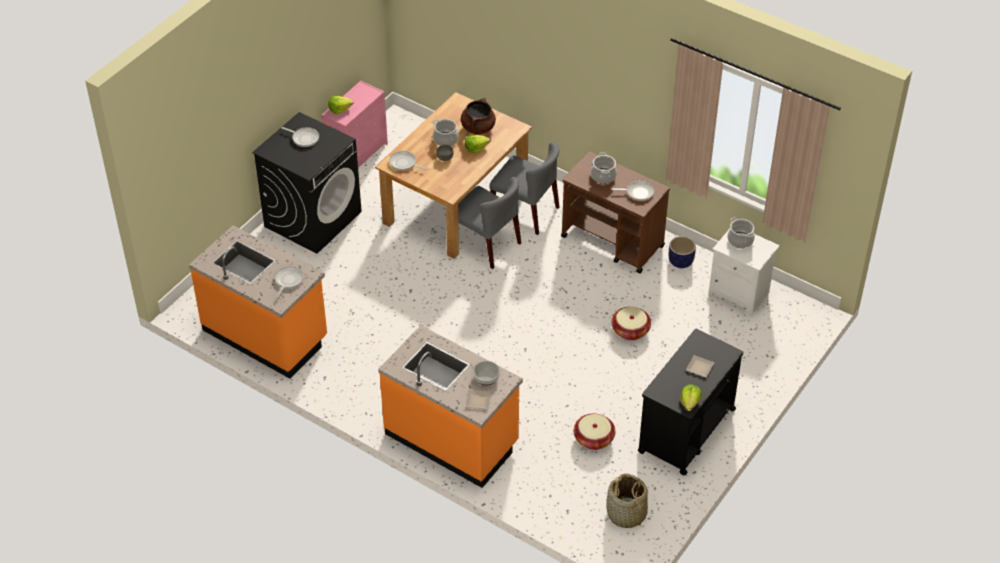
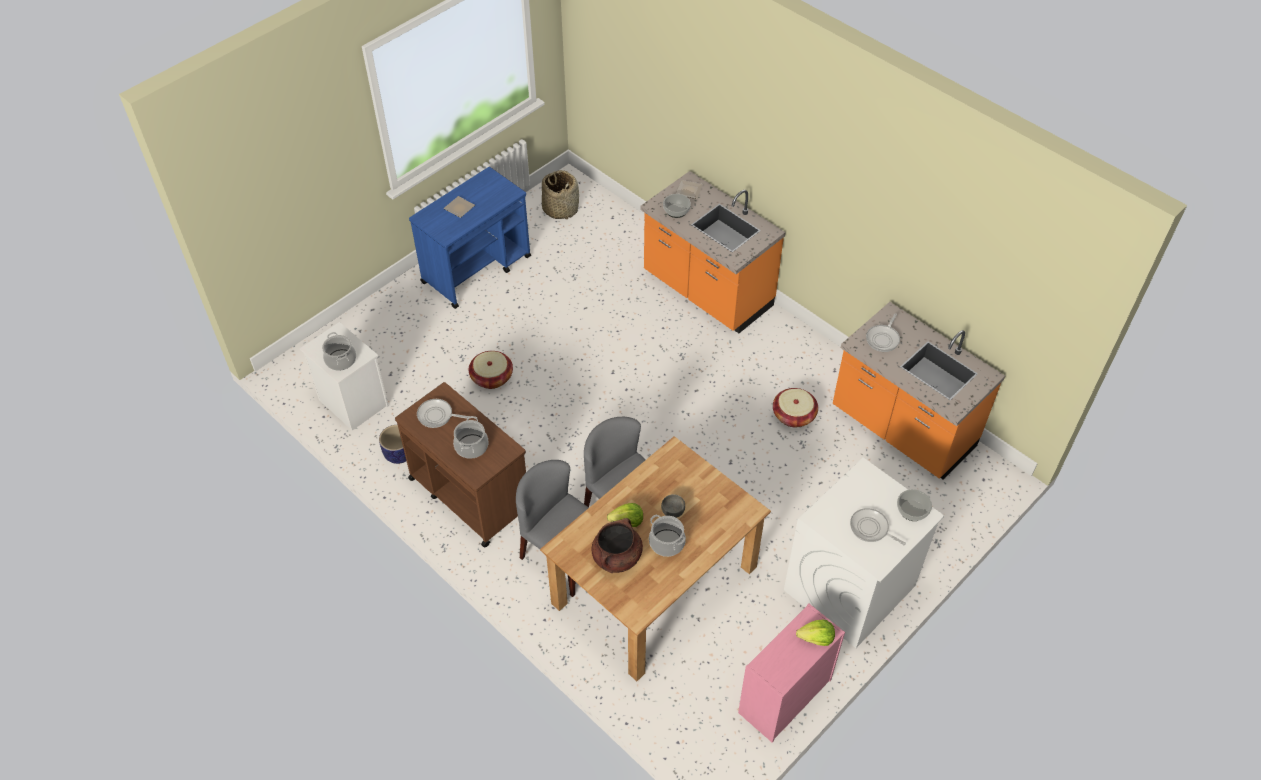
camera: 170 degrees left, 5 degrees up
(274, 152) = (912, 510): none -> bowl
(313, 218) = (849, 589): black washing machine -> white washing machine
(404, 163) = (729, 509): frying pan -> none
(593, 439) = (569, 274): basket -> basket (794, 415)
(686, 431) = (477, 269): black cart -> blue cart
(690, 402) = (483, 179): lettuce -> none

